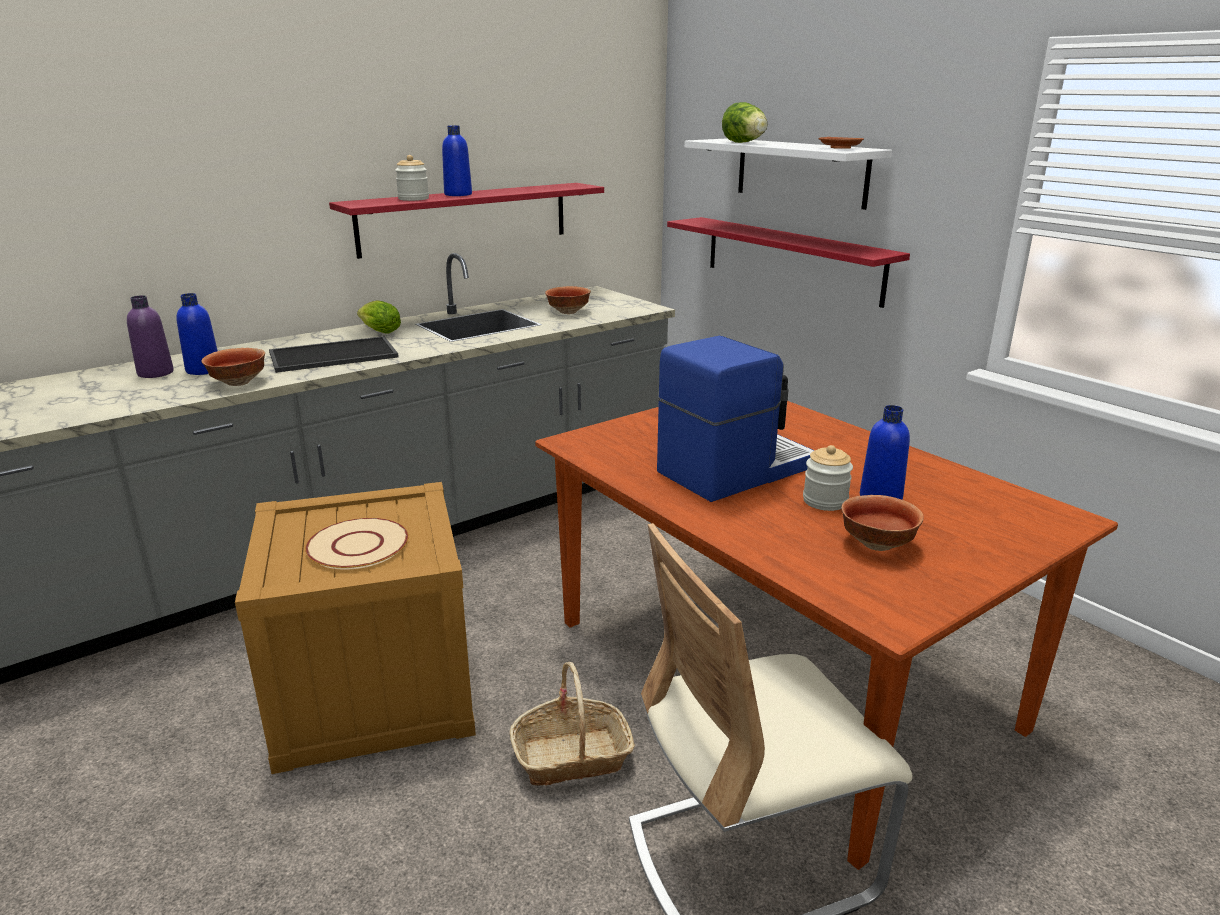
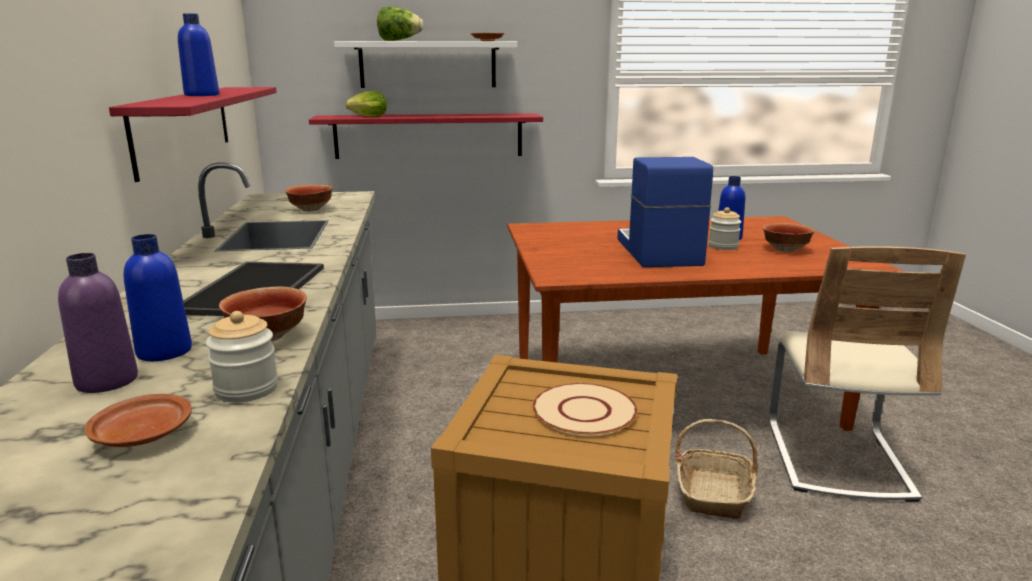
camera: 60 degrees left, 5 degrees down
(87, 399) = (143, 434): none -> brown plate
(378, 331) = (206, 265): lettuce -> lettuce (366, 117)
(413, 199) = (189, 99): jar -> jar (247, 389)

